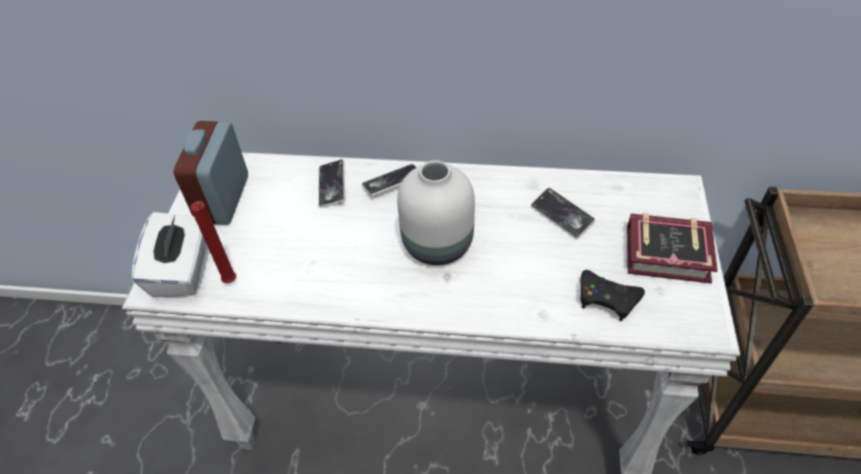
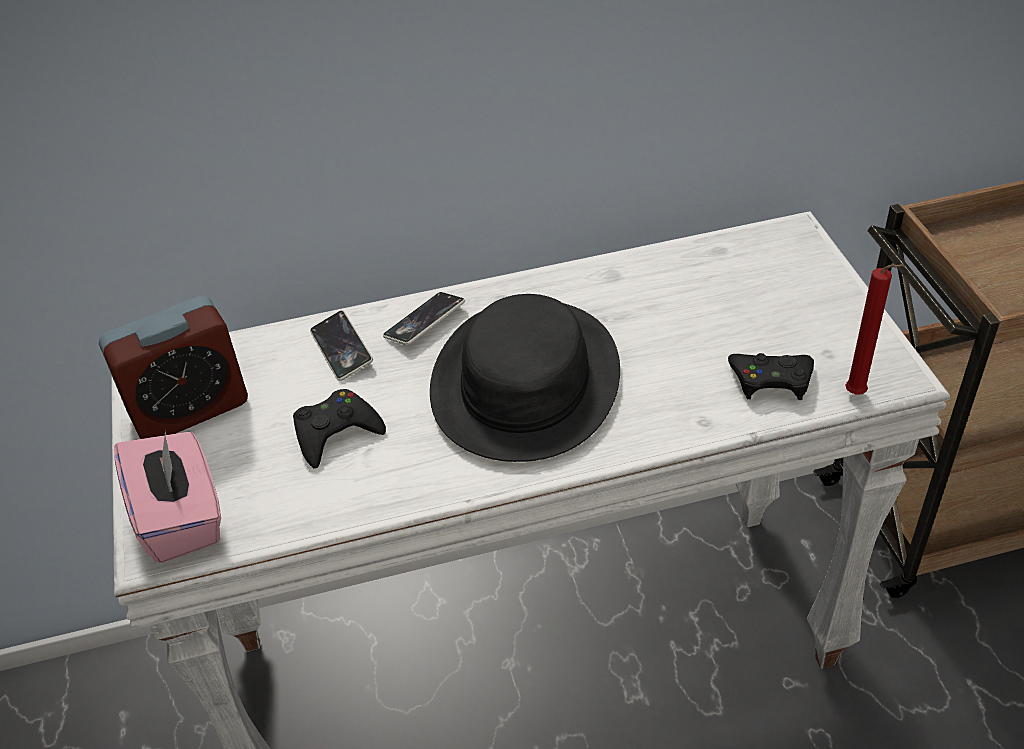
camera: 20 degrees left, 5 degrees down
(182, 270) = (181, 518): white tissue box -> pink tissue box
(223, 199) = (190, 409): alarm clock -> alarm clock turned 105 degrees counterclockwise
(231, 283) = (264, 511): red candle -> red candle (858, 395)
(300, 243) = (336, 433): none -> black game controller
(435, 244) = (524, 381): white vase -> black hat
(561, 215) = (667, 302): phone -> none
(671, 256) = (822, 311): book -> none

